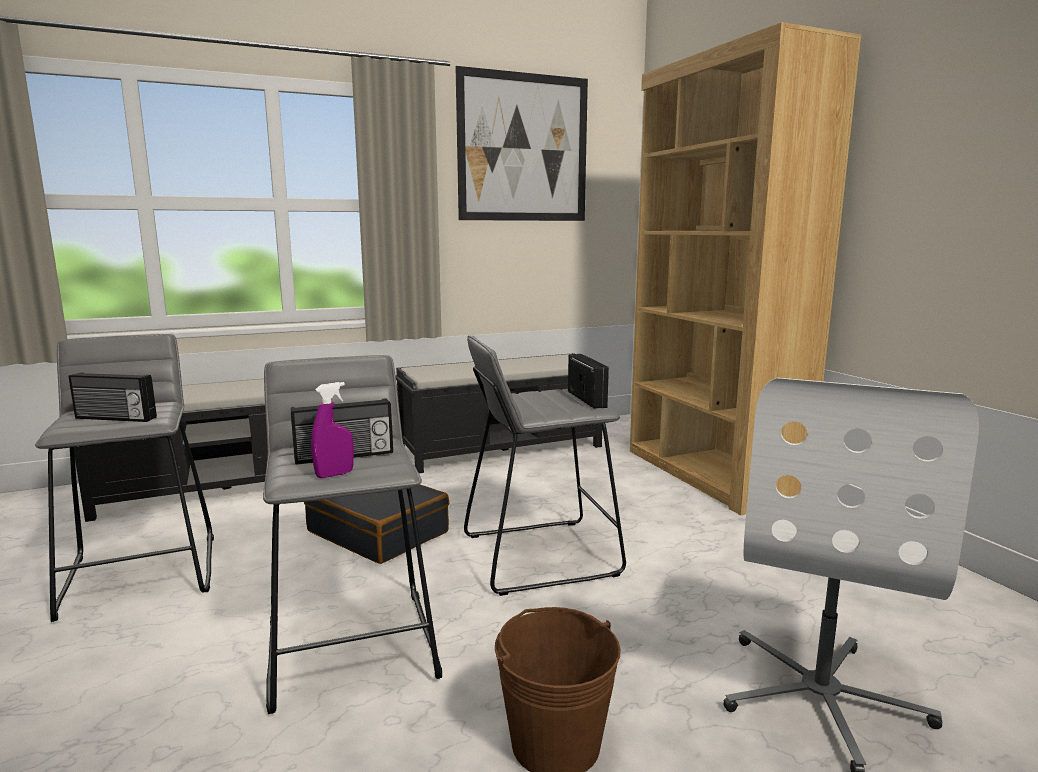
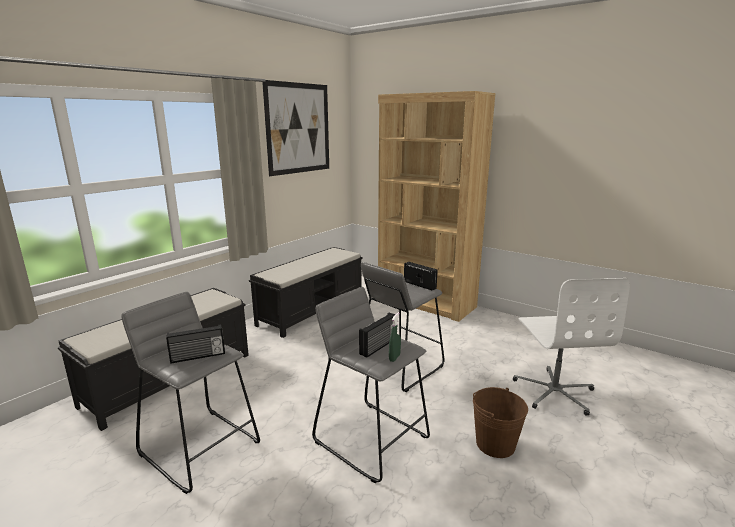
camera: 30 degrees left, 5 degrees up
(334, 474) = (394, 358): purple spray bottle -> green spray bottle
(378, 532) = (307, 378): black suitcase -> none

